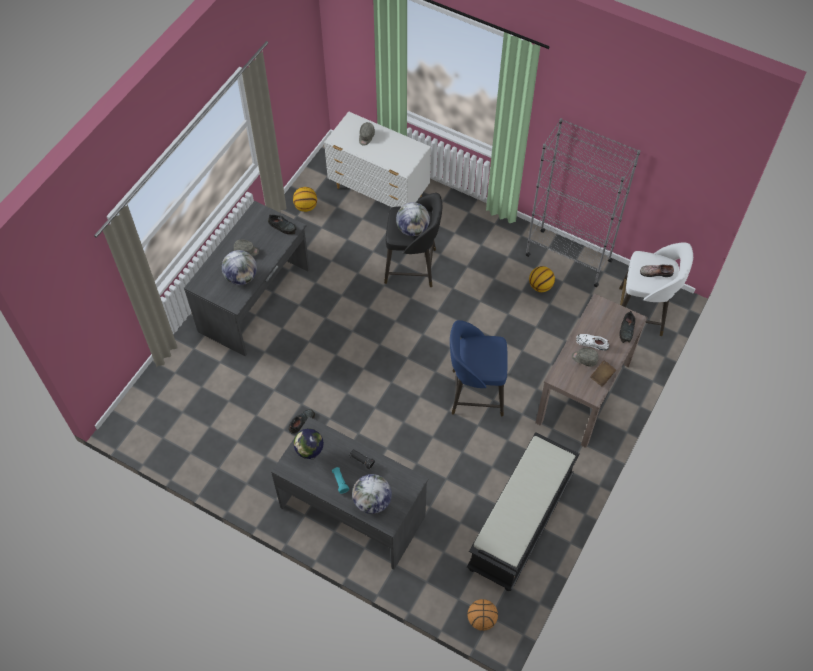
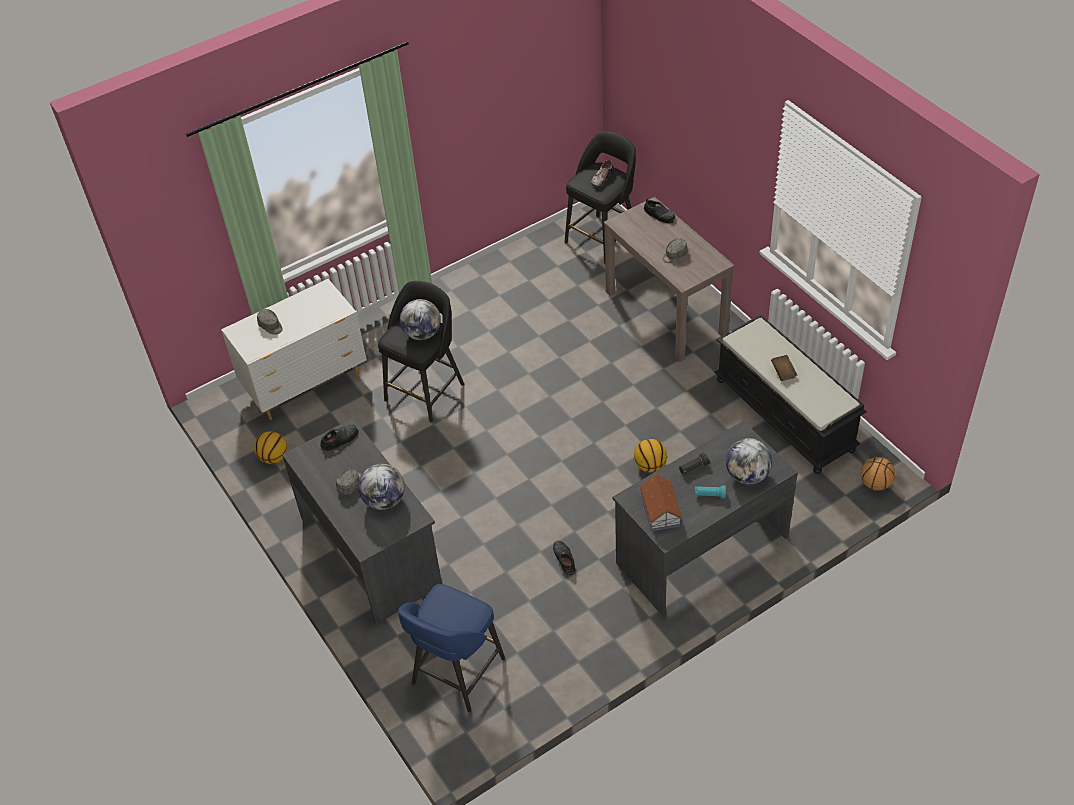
camera: 60 degrees left, 10 degrees down
(310, 453) = (660, 510): globe -> toy house
(475, 392) = (616, 395): blue stool -> blue stool (456, 673)
(540, 286) = (523, 298): basketball -> basketball (650, 465)
(568, 257) = (503, 266): grey bookcase -> none
(591, 343) = (659, 244): white shoe -> none
(602, 376) = (701, 250): brown book -> brown book (783, 372)
(643, 312) = (603, 237): white stool -> black stool

